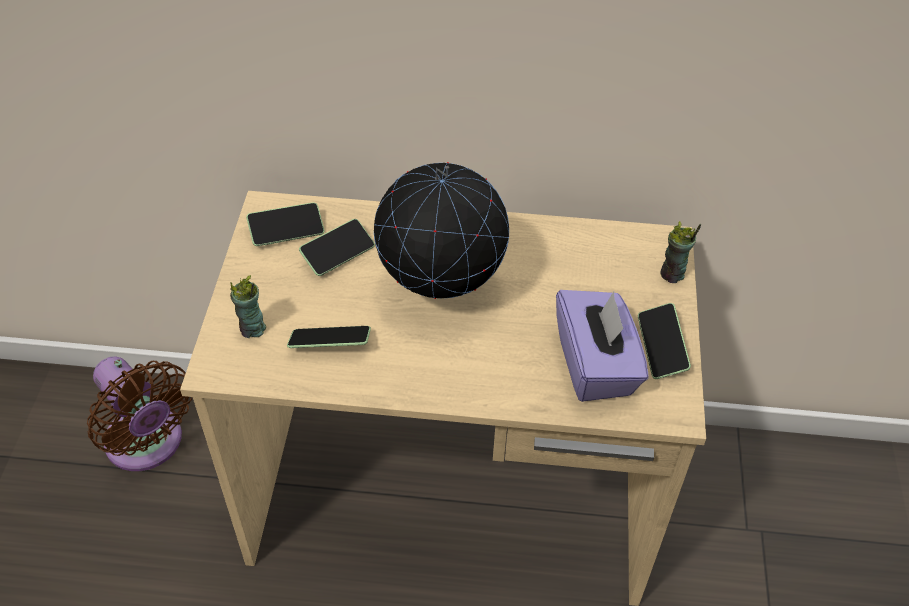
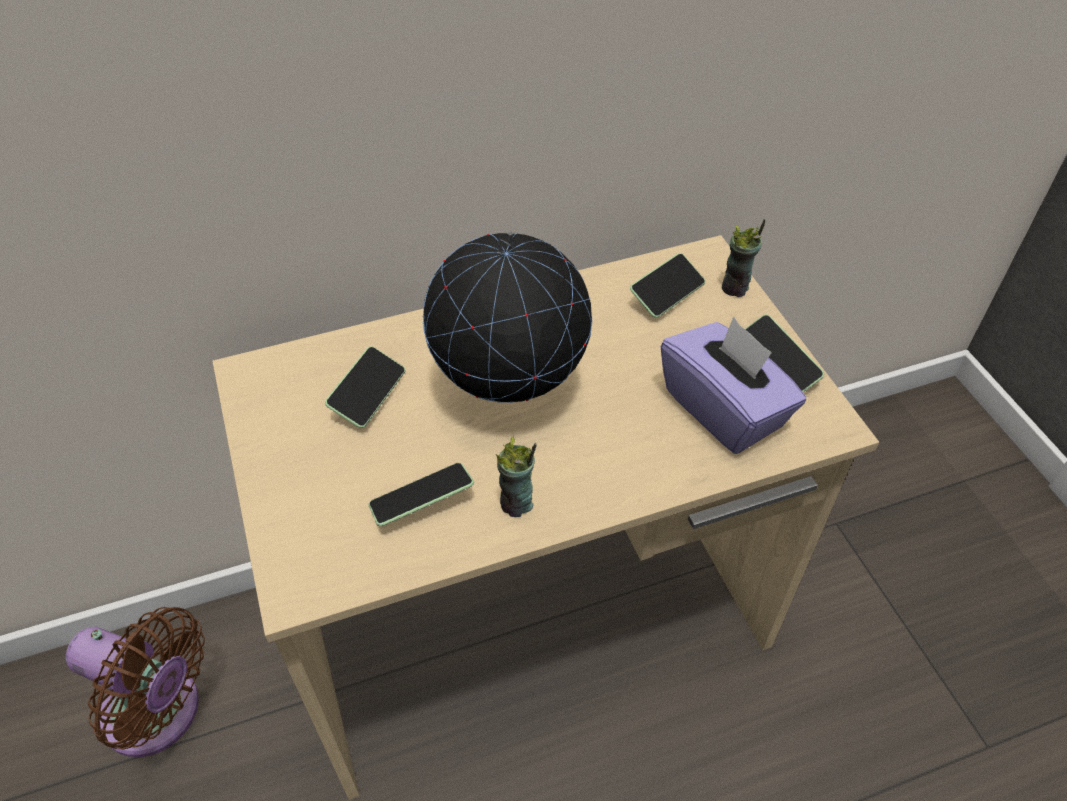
camera: 25 degrees left, 0 degrees up
(252, 329) = (316, 522): cup -> cup (516, 504)
(287, 231) = (290, 391): phone -> phone (666, 294)

